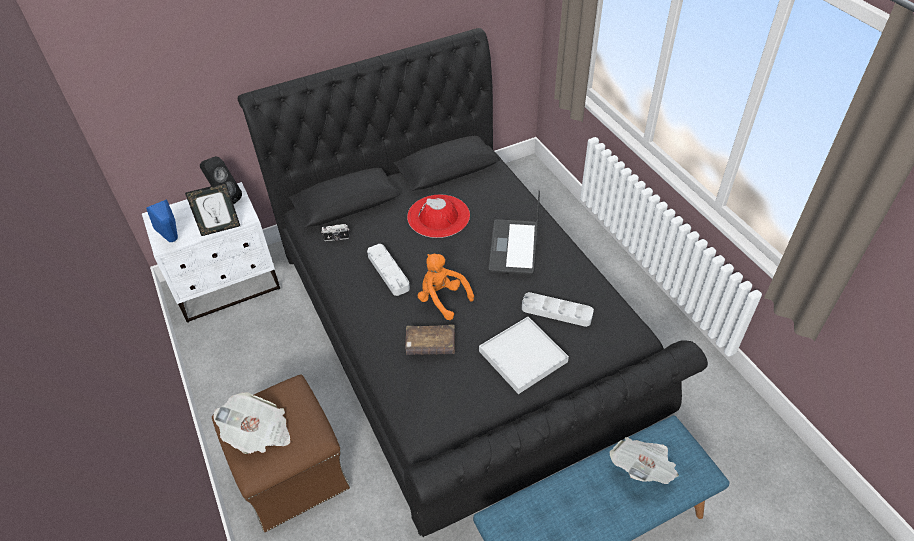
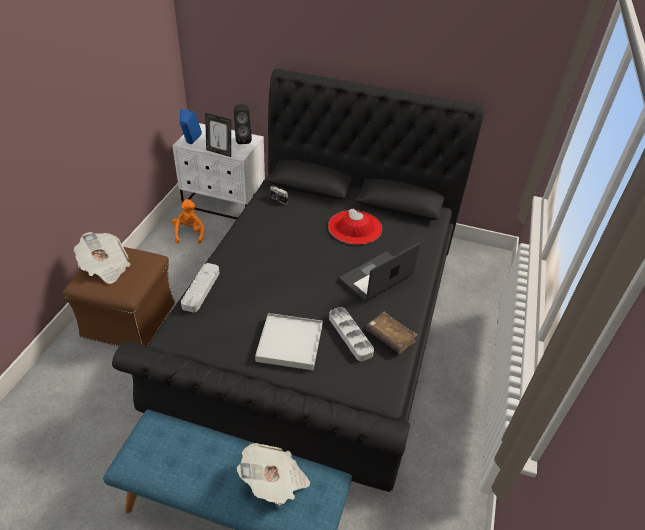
camera: 40 degrees right, 5 degrees down
(388, 272) = (280, 236): grey tray -> grey tray (201, 289)
(430, 345) = (245, 292): brown book -> brown book (390, 337)
(442, 299) = (289, 273): orange plush toy -> orange plush toy (189, 233)

